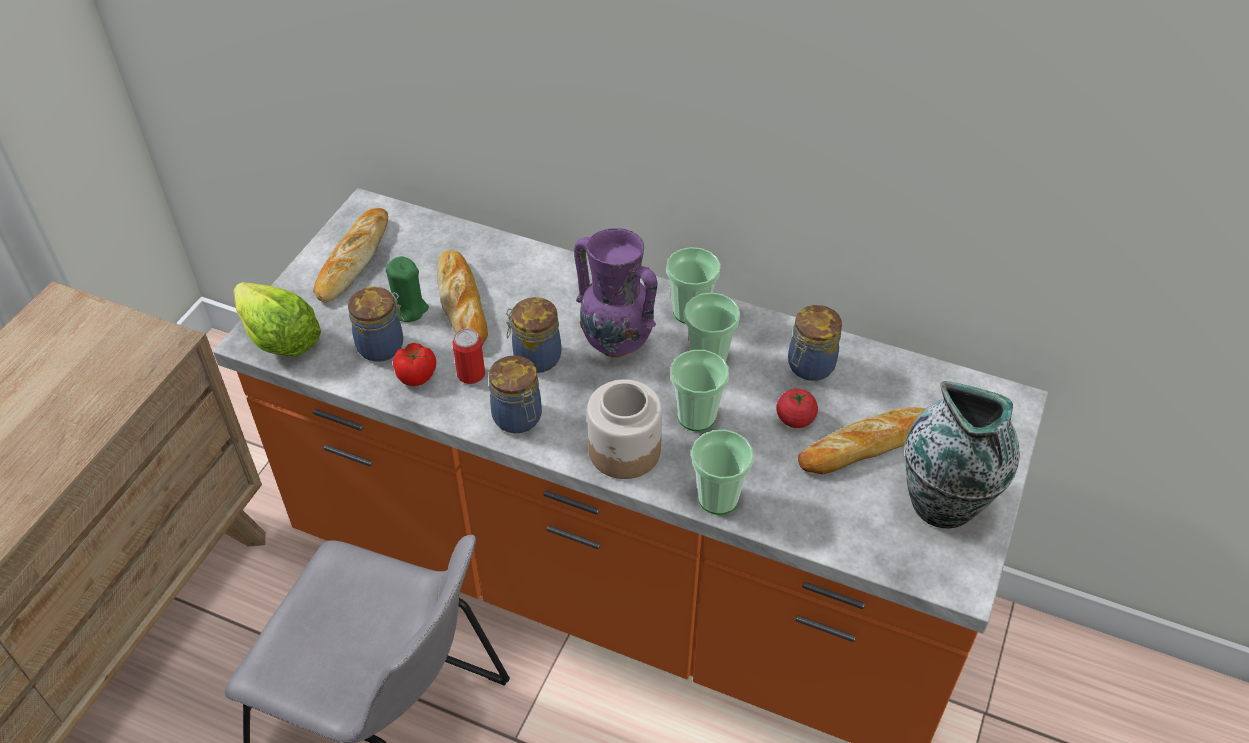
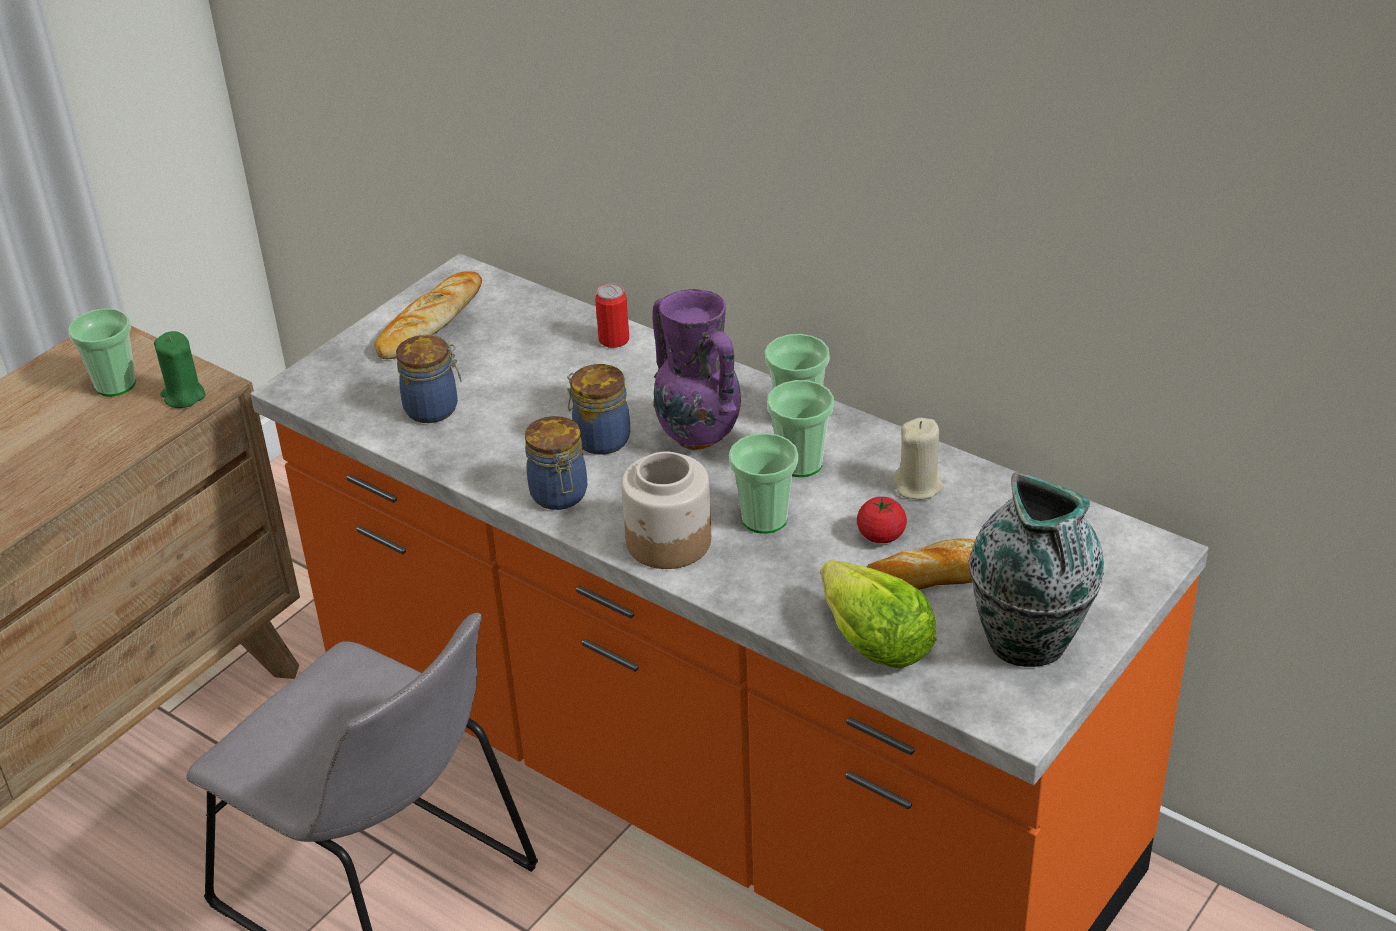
camera: 15 degrees right, 10 degrees down
(279, 338) = (324, 388): lettuce -> lettuce (873, 641)
(408, 309) = (474, 377): green candle -> green candle (183, 396)
(417, 375) = (462, 441): tomato -> none
(462, 303) = (537, 378): bread -> none
(471, 374) = (522, 447): can -> can (614, 340)
(718, 498) = (759, 601): cup -> cup (115, 384)
(809, 367) = (918, 486): jar -> beige candle

